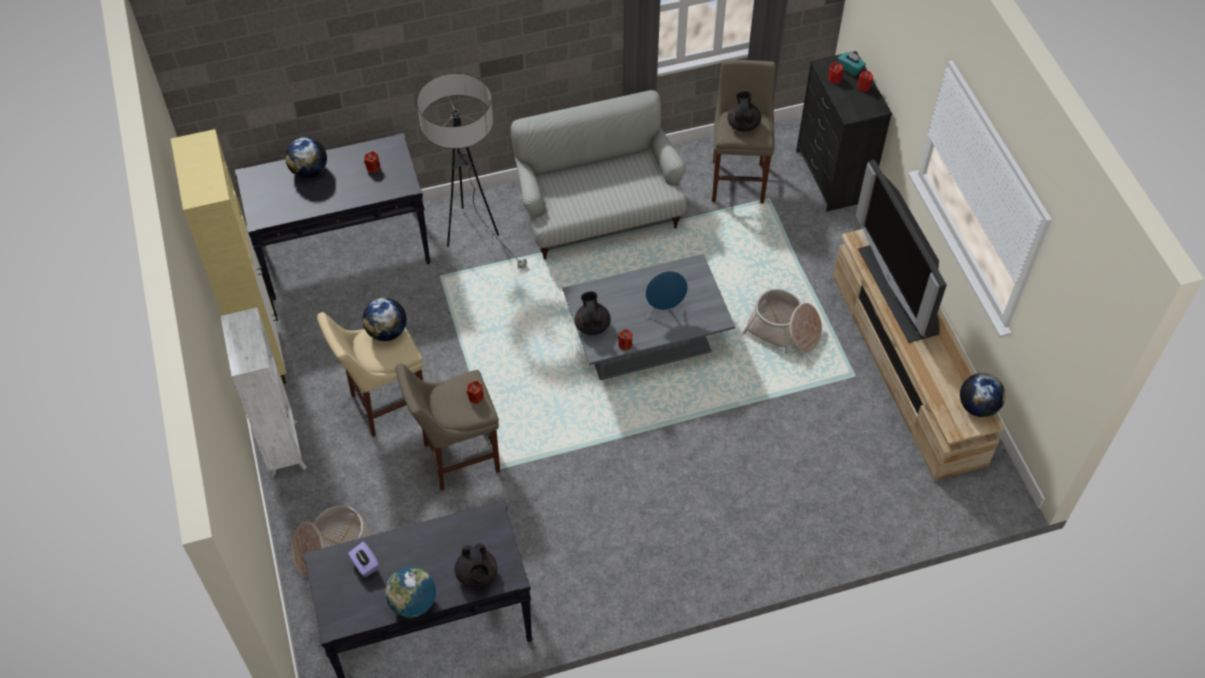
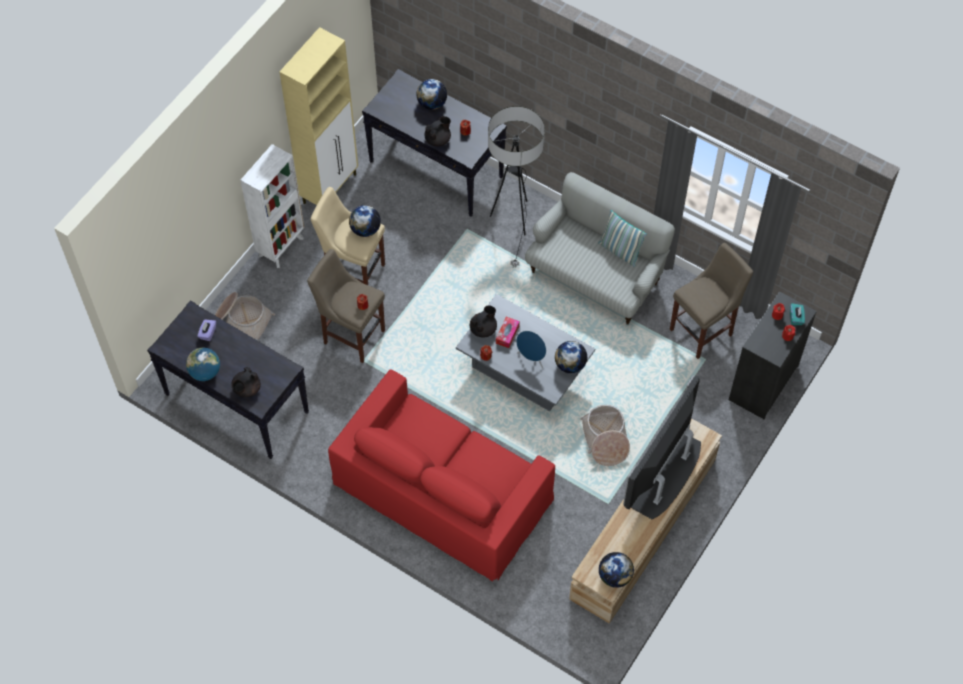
camera: 50 degrees right, 5 degrees up
(615, 163) = (619, 251): none -> pillow
(618, 310) = (507, 334): none -> tissue box
(702, 284) = (570, 365): none -> globe
(716, 504) = (442, 490): none -> red sofa
(743, 124) = (704, 294): black teapot -> black teapot (438, 139)

